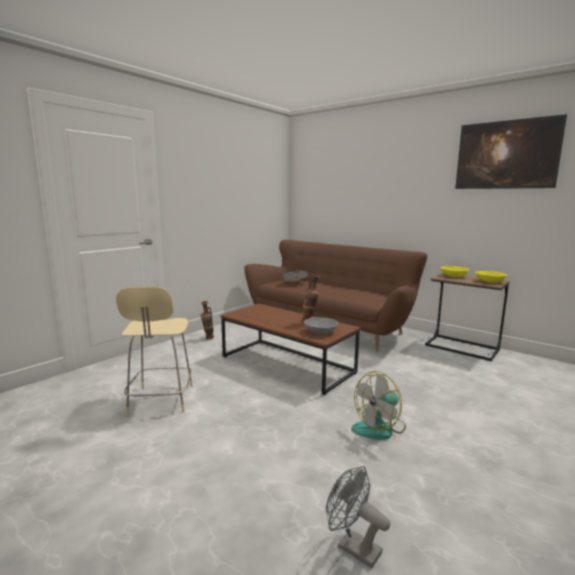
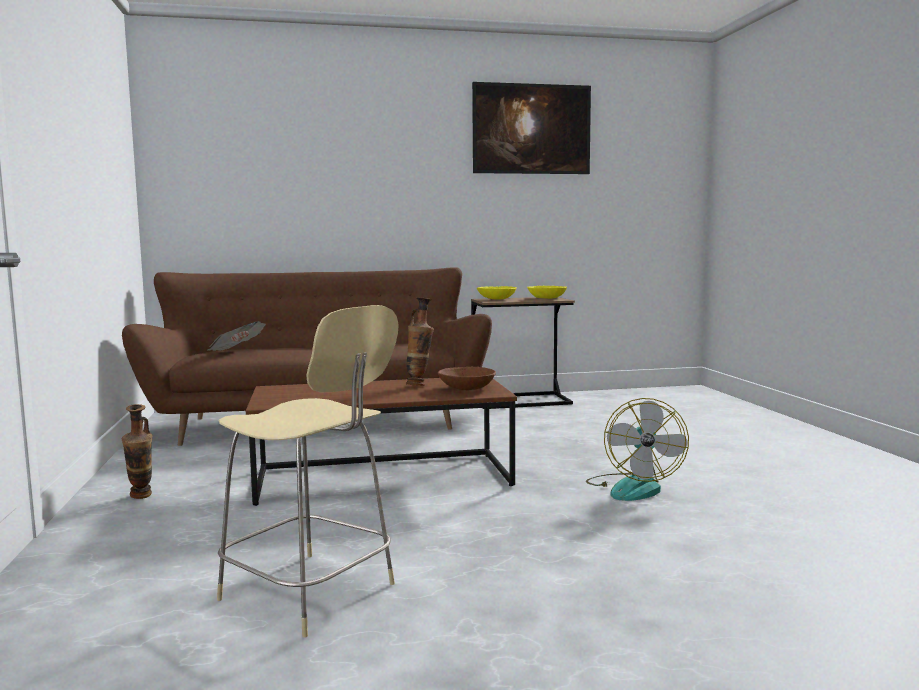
camera: 50 degrees left, 5 degrees down
(320, 332) = (467, 389): grey bowl -> brown bowl
(352, 546) = (831, 567): grey fan -> none

